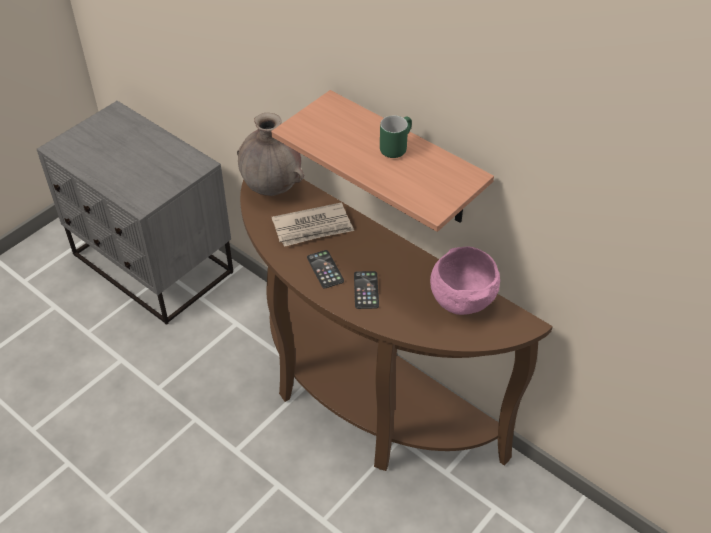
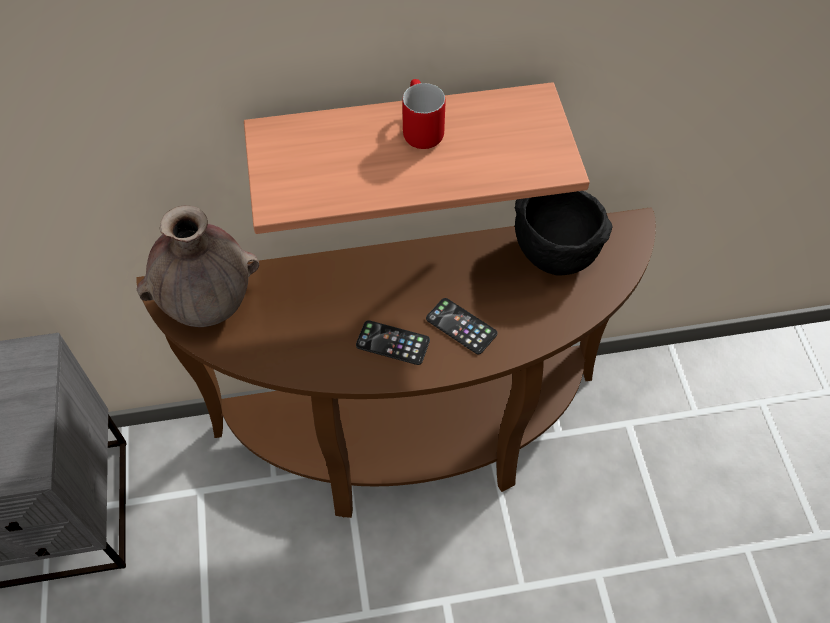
camera: 50 degrees left, 10 degrees up
(313, 227) = (316, 309): newspaper -> none
(395, 146) = (418, 129): green mug -> red mug
(461, 299) = (552, 253): pink bowl -> black bowl

